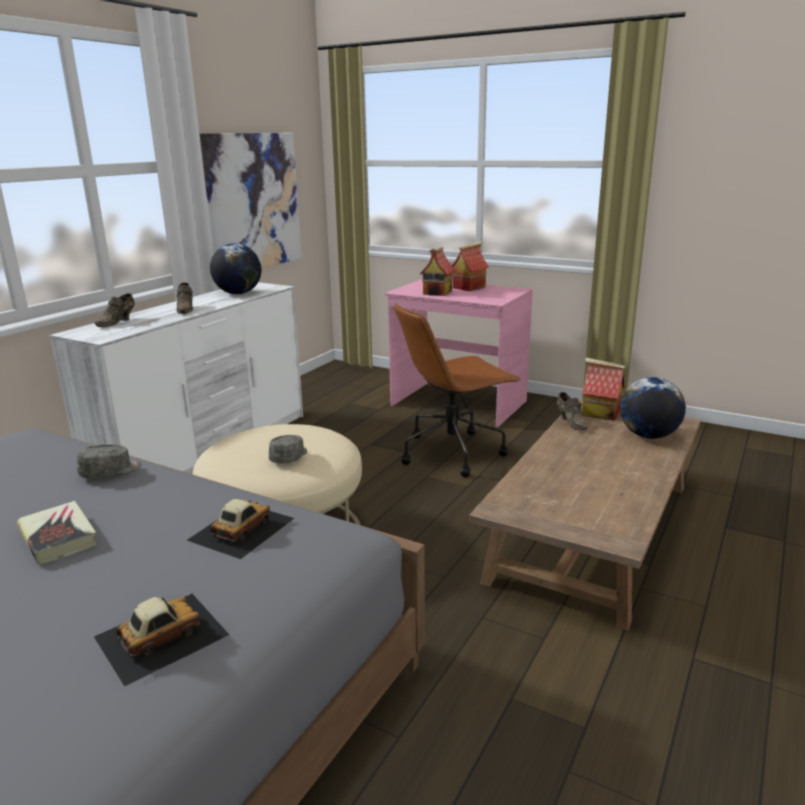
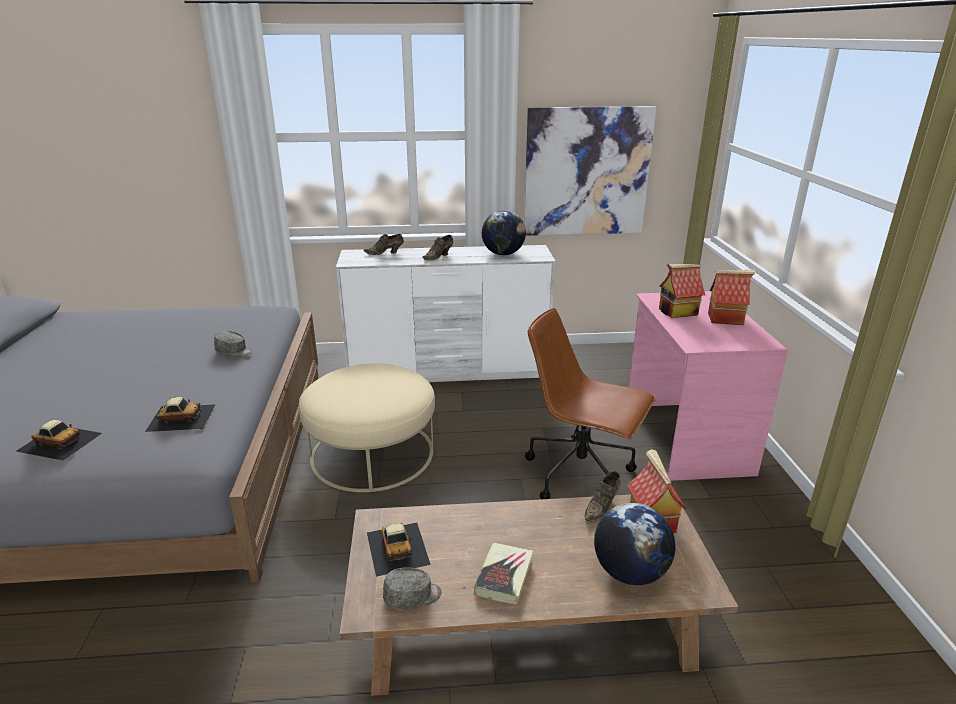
camera: 55 degrees right, 5 degrees up
(58, 537) = (149, 373): book -> book (504, 576)
(289, 457) = (355, 397): grey cap -> grey cap (412, 596)
(547, 507) = (398, 547): none -> toy car

